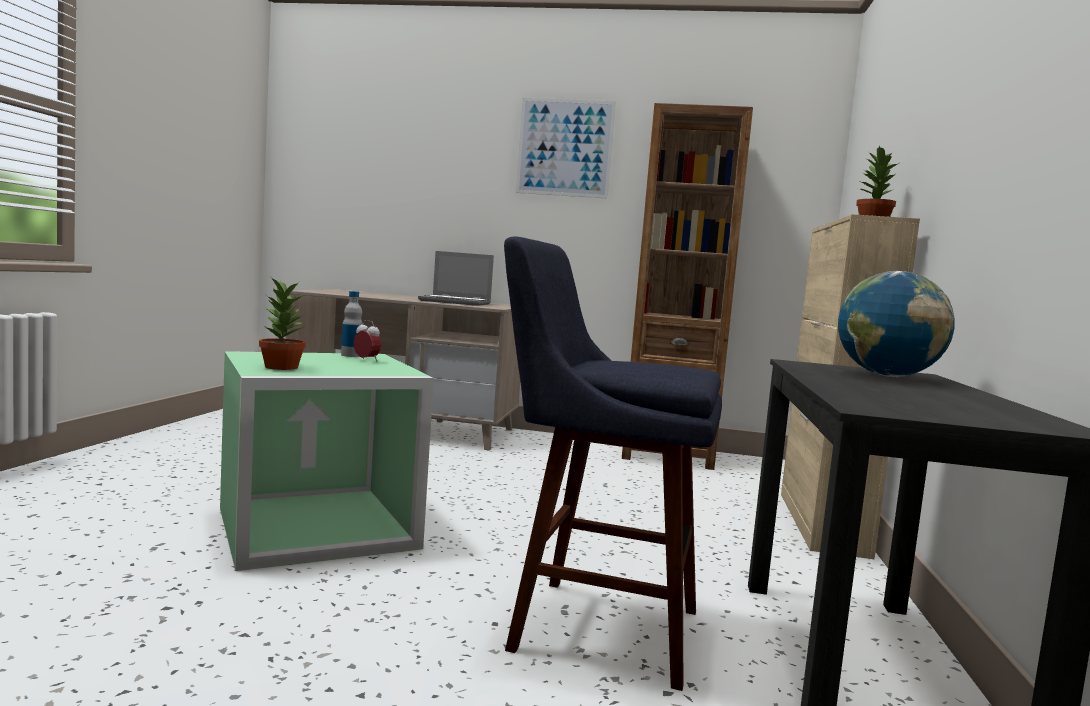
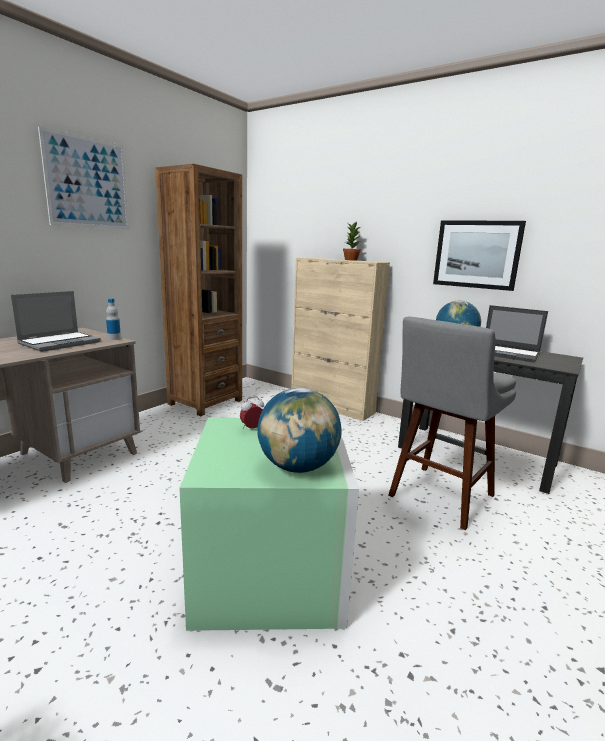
camera: 65 degrees left, 10 degrees up
(280, 367) = (298, 467): potted plant -> globe
(351, 355) = (221, 431): bottle -> bottle (114, 338)
(592, 626) = (438, 498): blue stool -> grey stool
(905, 393) = (508, 353): none -> laptop
(1013, 165) = (476, 254): none -> picture

